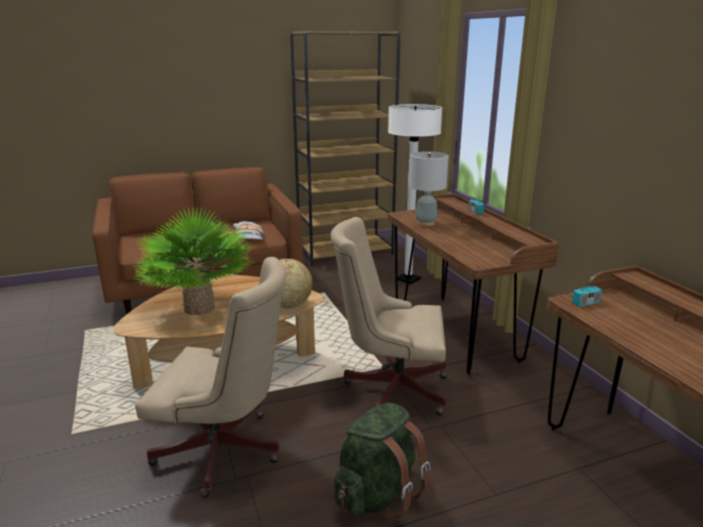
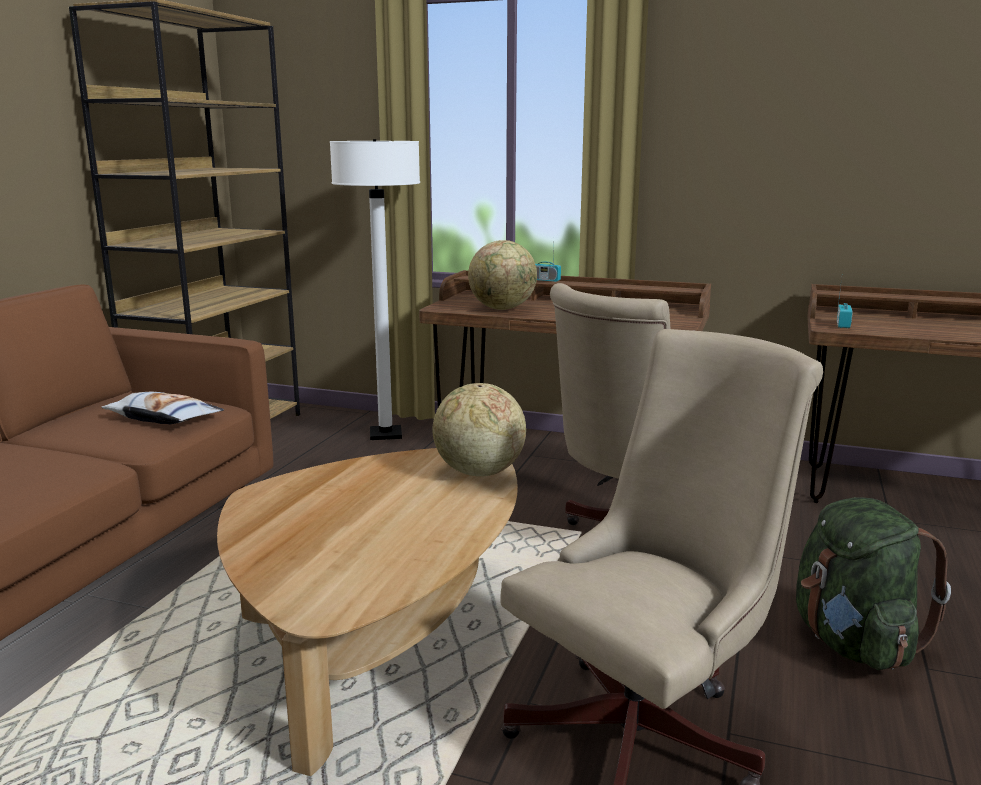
camera: 50 degrees left, 5 degrees down
(199, 308) = (363, 533): potted plant -> none
(426, 223) = (502, 309): grey table lamp -> globe

